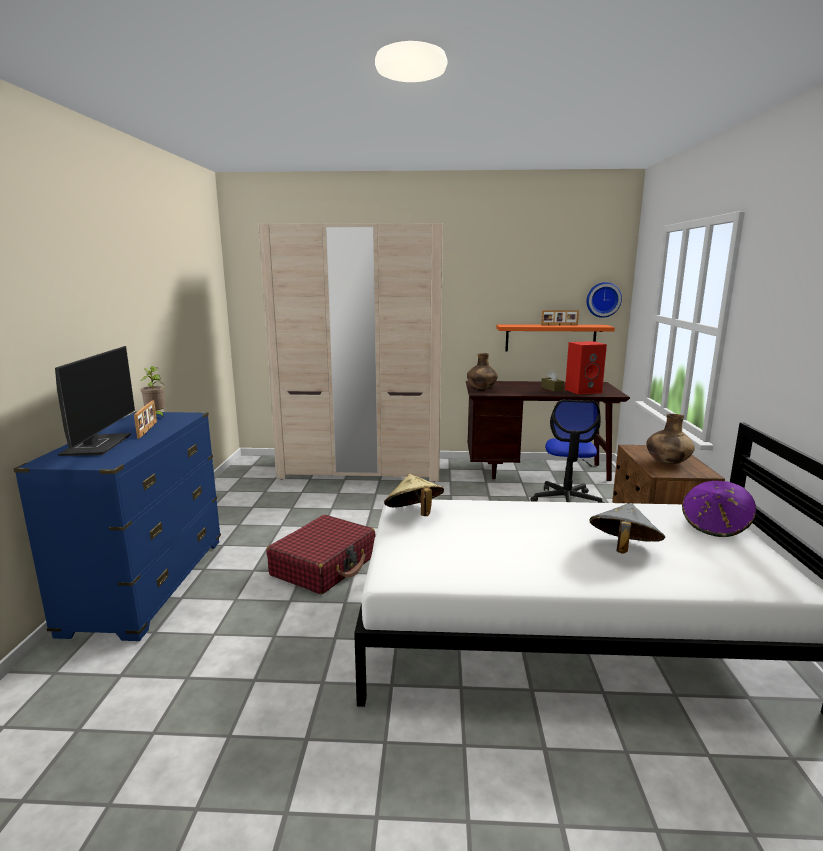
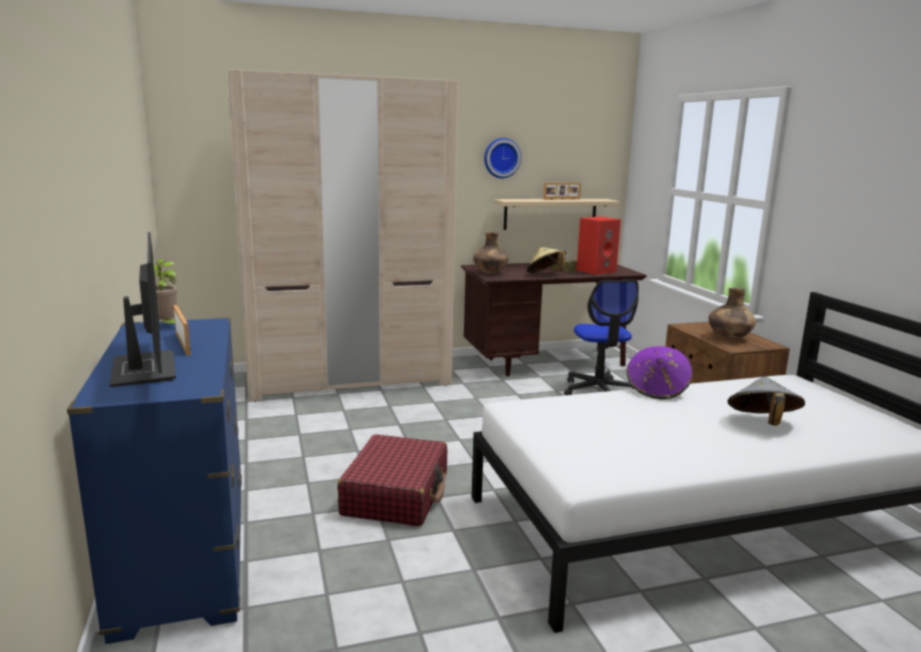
camera: 20 degrees left, 0 degrees up
(414, 514) = (535, 415): beige hat -> beige hat (545, 275)
(550, 338) = (550, 213): orange shelf -> beige shelf
(603, 299) = (602, 171): wall clock -> wall clock (501, 158)
(715, 526) = (811, 393): purple hat -> purple hat (657, 390)

